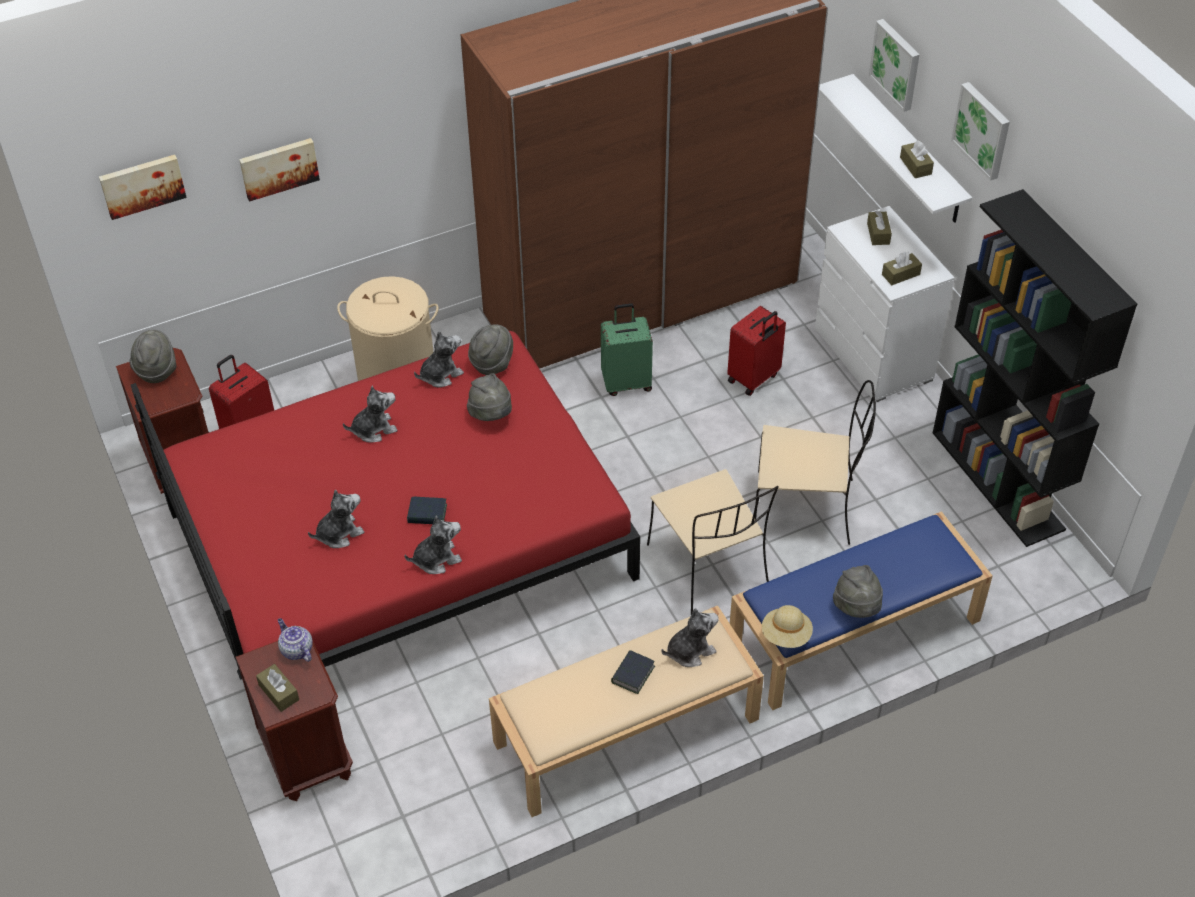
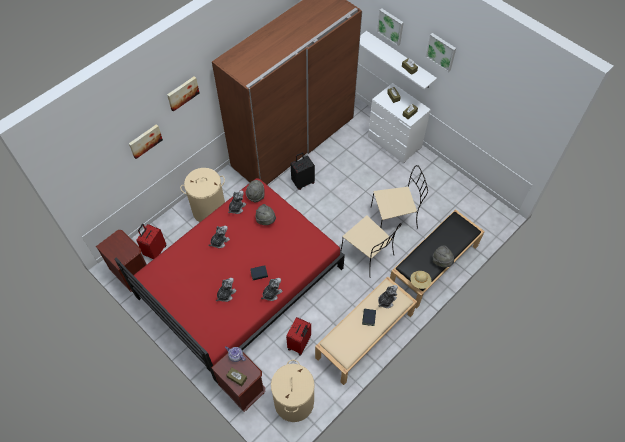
camera: 20 degrees left, 10 degrees up
(142, 185) = (90, 168): picture -> picture (182, 93)
(156, 370) = (115, 243): grey hat -> none
(405, 817) = (294, 402): none -> beige laundry basket
(626, 382) = (303, 182): green suitcase -> black suitcase
(754, 378) = (352, 166): red suitcase -> red suitcase (299, 343)
(853, 632) = (433, 266): blue bench -> black bench
(998, 480) = (462, 184): black bookcase -> none

